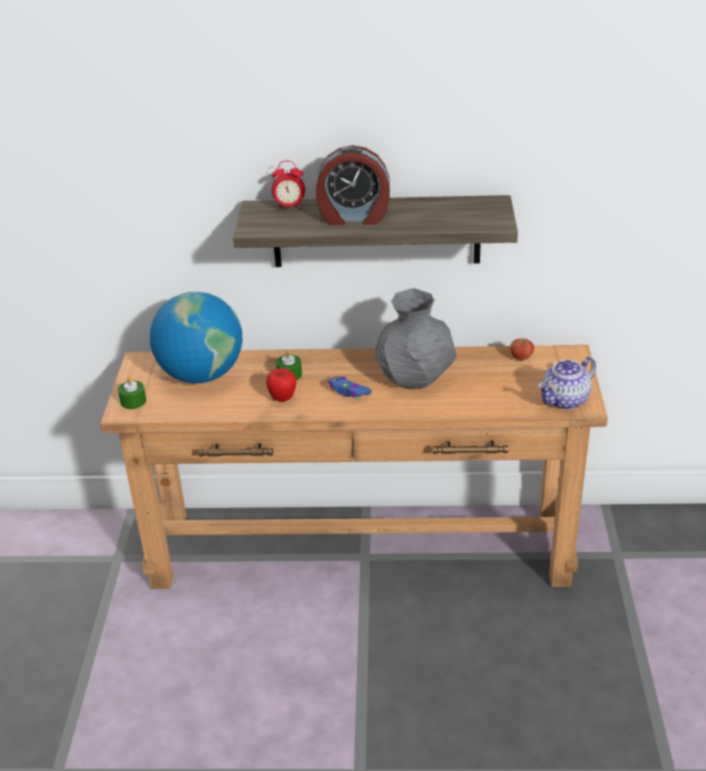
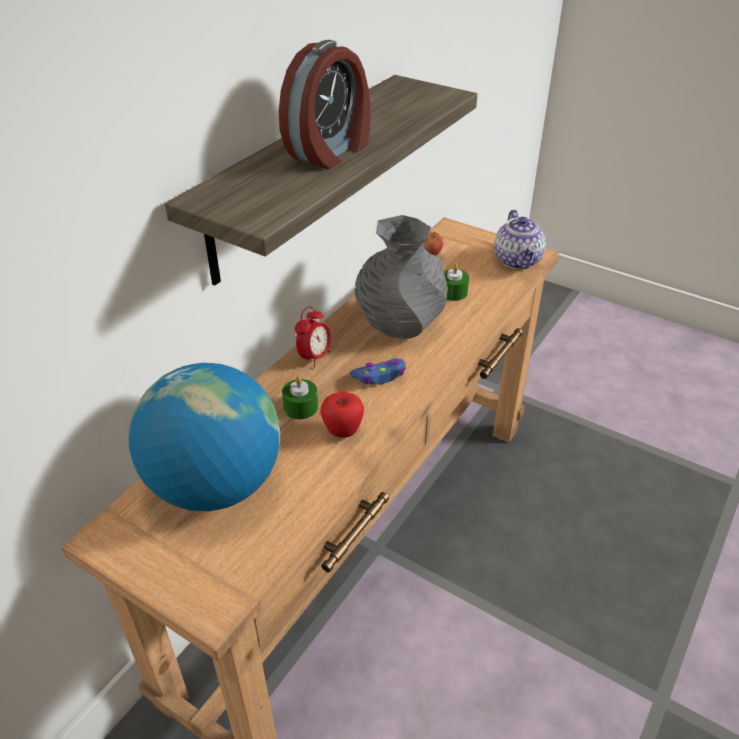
camera: 60 degrees left, 5 degrees up
(133, 401) = (201, 584): green candle -> green candle (453, 292)
(289, 207) = (241, 178): alarm clock -> alarm clock (314, 357)

